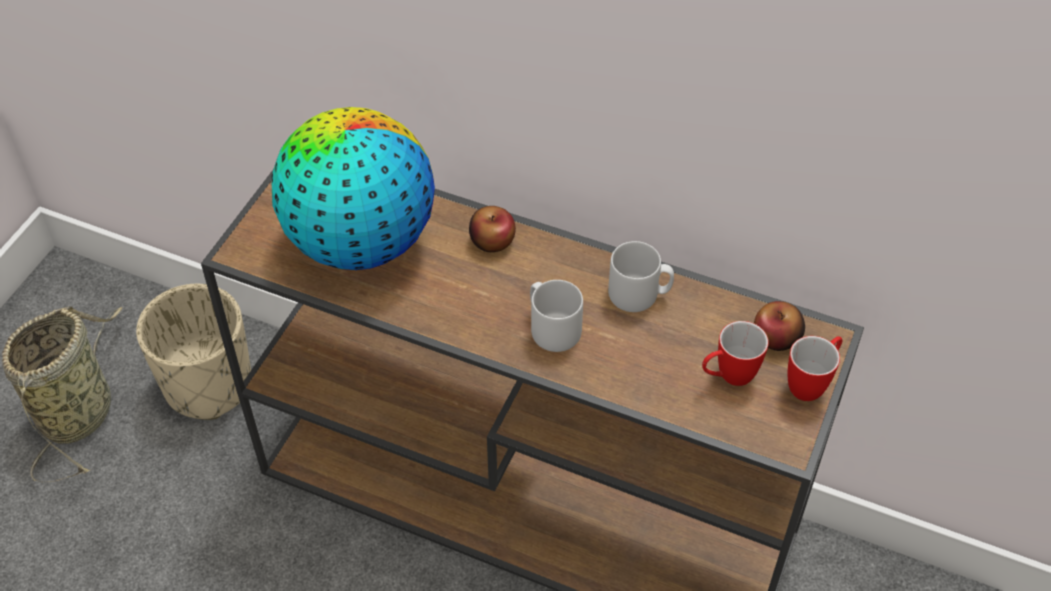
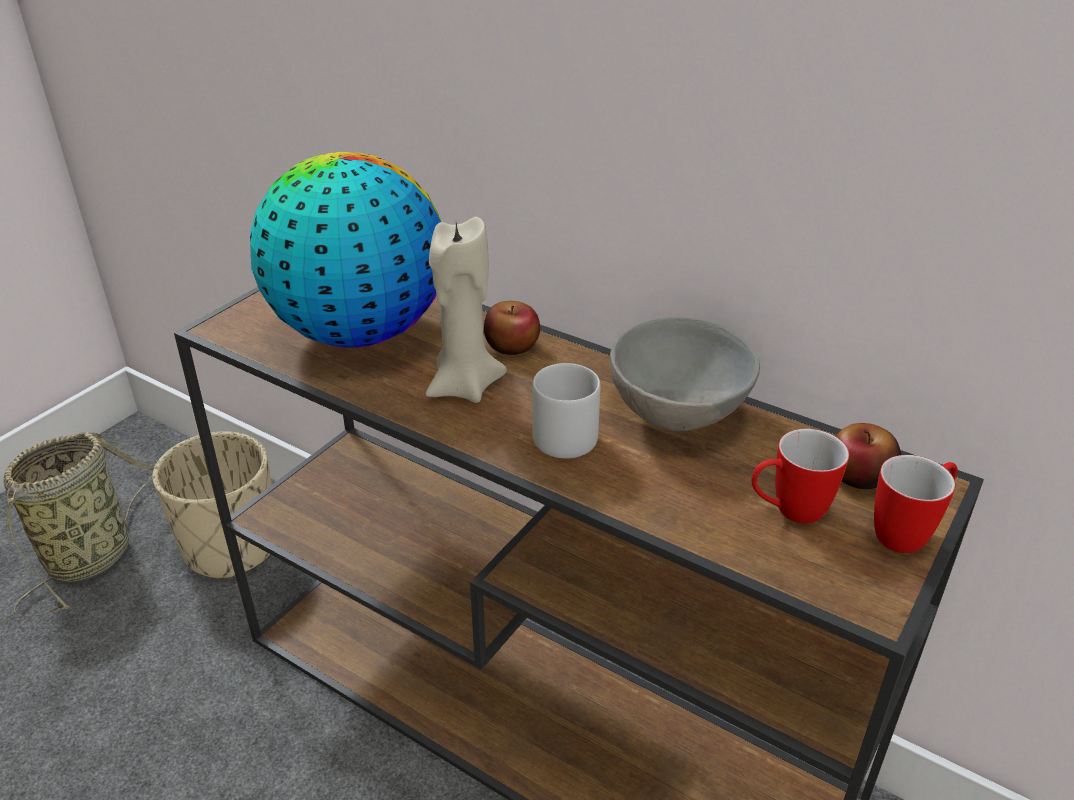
camera: 10 degrees right, 15 degrees down
(465, 290) = (464, 387): none -> beige candle
(639, 295) = (680, 413): grey mug -> grey bowl

